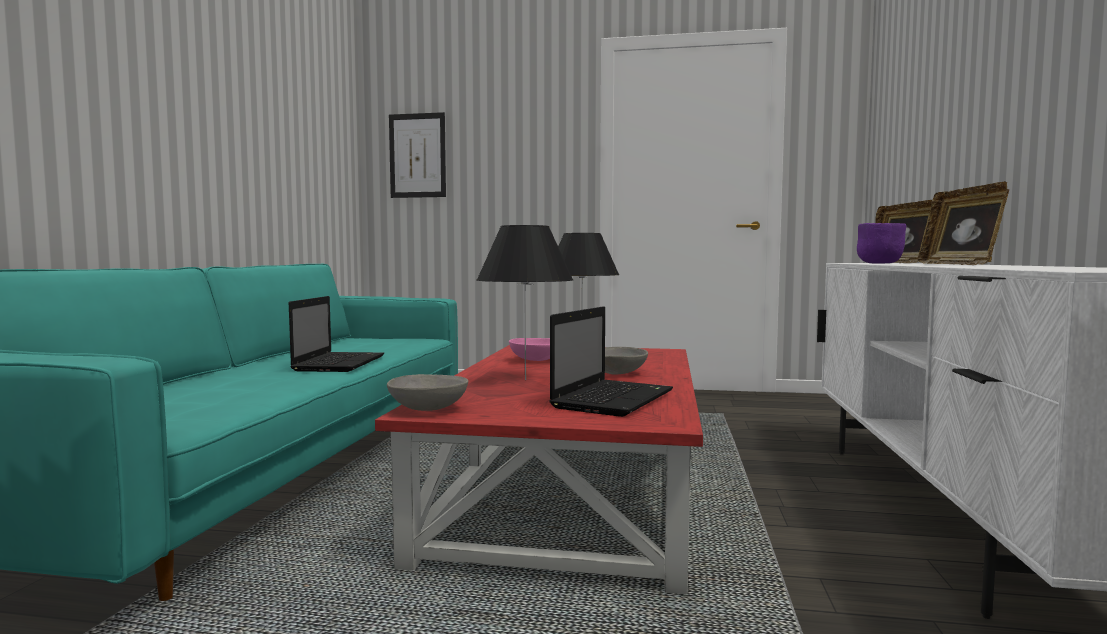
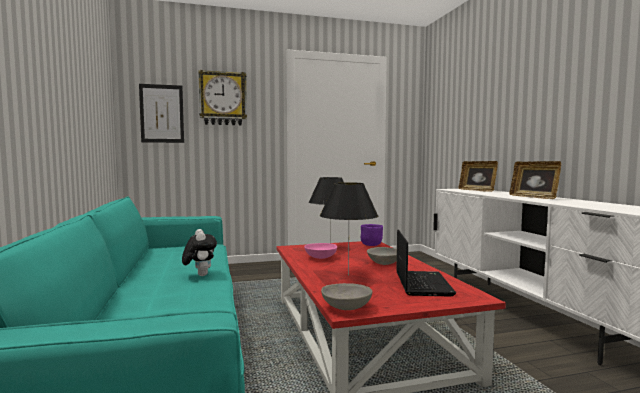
camera: 25 degrees left, 0 degrees up
(340, 363) = (200, 275): laptop -> plush toy
(501, 127) = (223, 98): none -> wall clock
(880, 263) = (479, 192): purple bowl -> purple bowl (371, 245)

